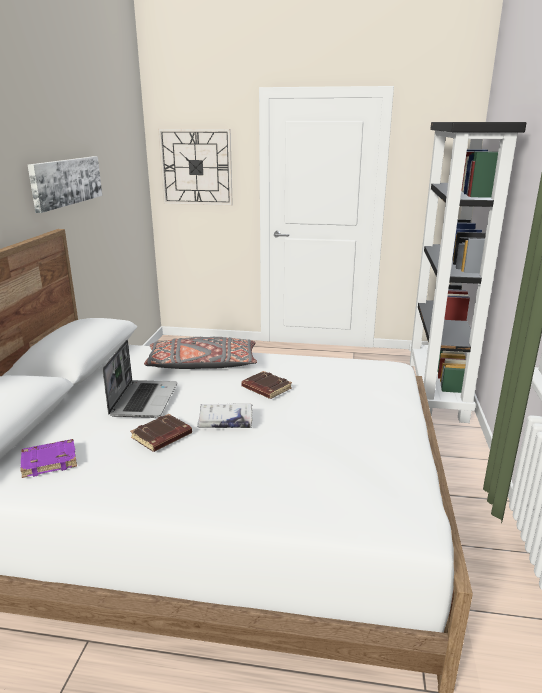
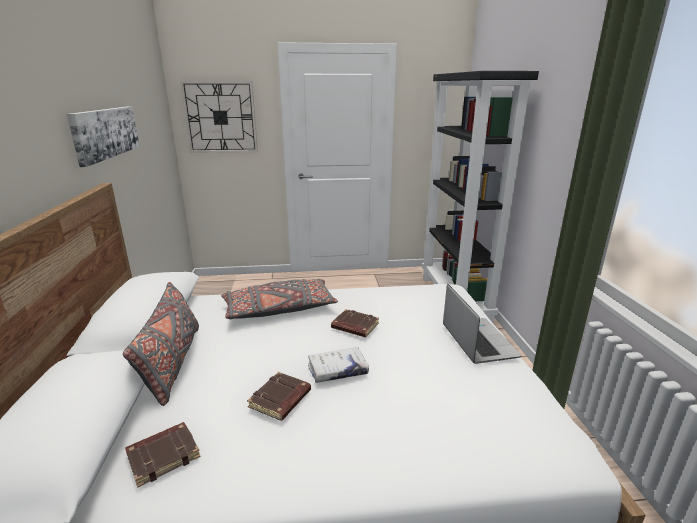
camera: 15 degrees left, 0 degrees up
(50, 461) = (164, 455): purple book -> brown book
(86, 397) = (172, 363): none -> grey pillow
(143, 399) = (238, 357): laptop -> laptop (477, 341)

